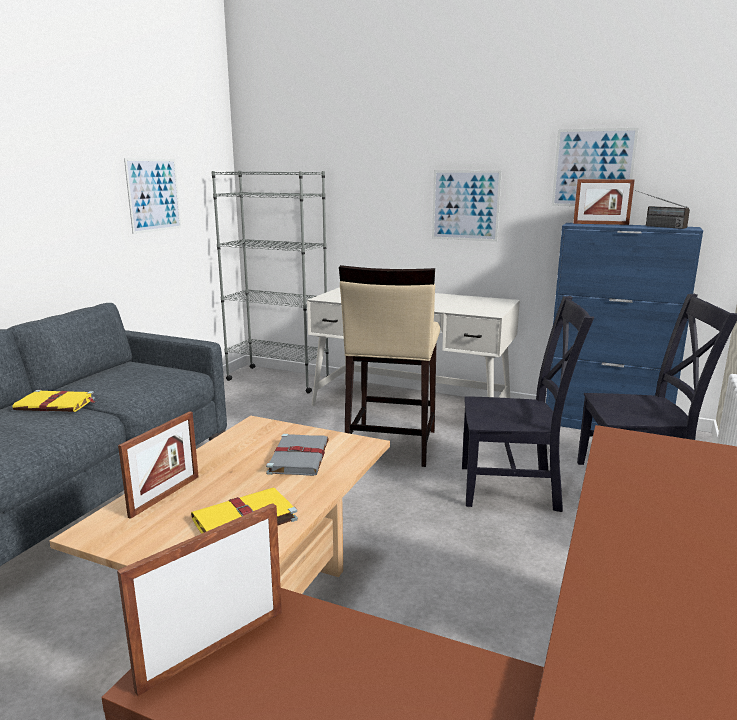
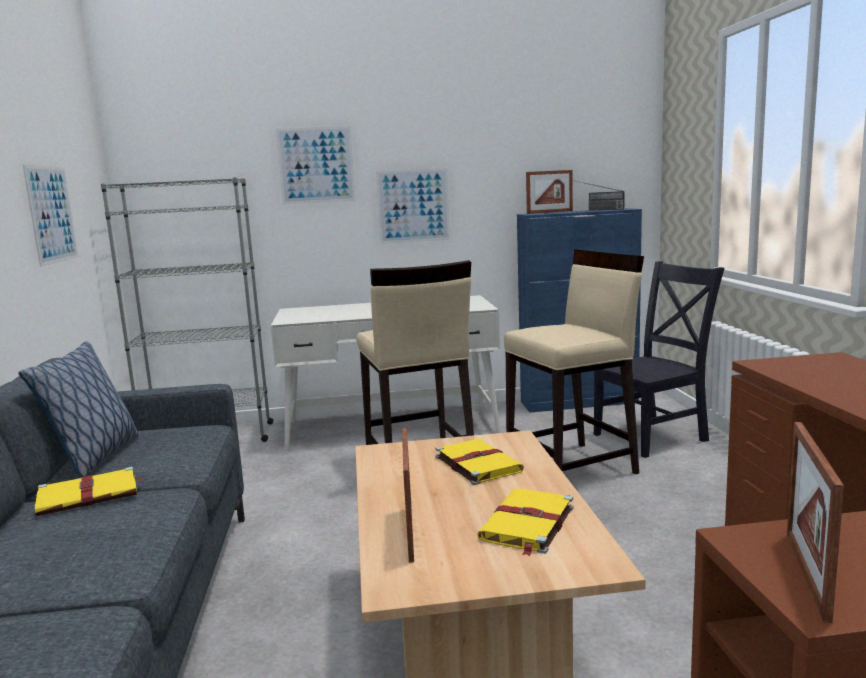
camera: 30 degrees left, 5 degrees down
(98, 379) = (95, 458): none -> pillow
(299, 457) = (476, 463): grey book -> yellow book
(514, 488) = (573, 467): black chair -> beige stool
(593, 168) = (532, 162): picture -> picture (316, 165)

